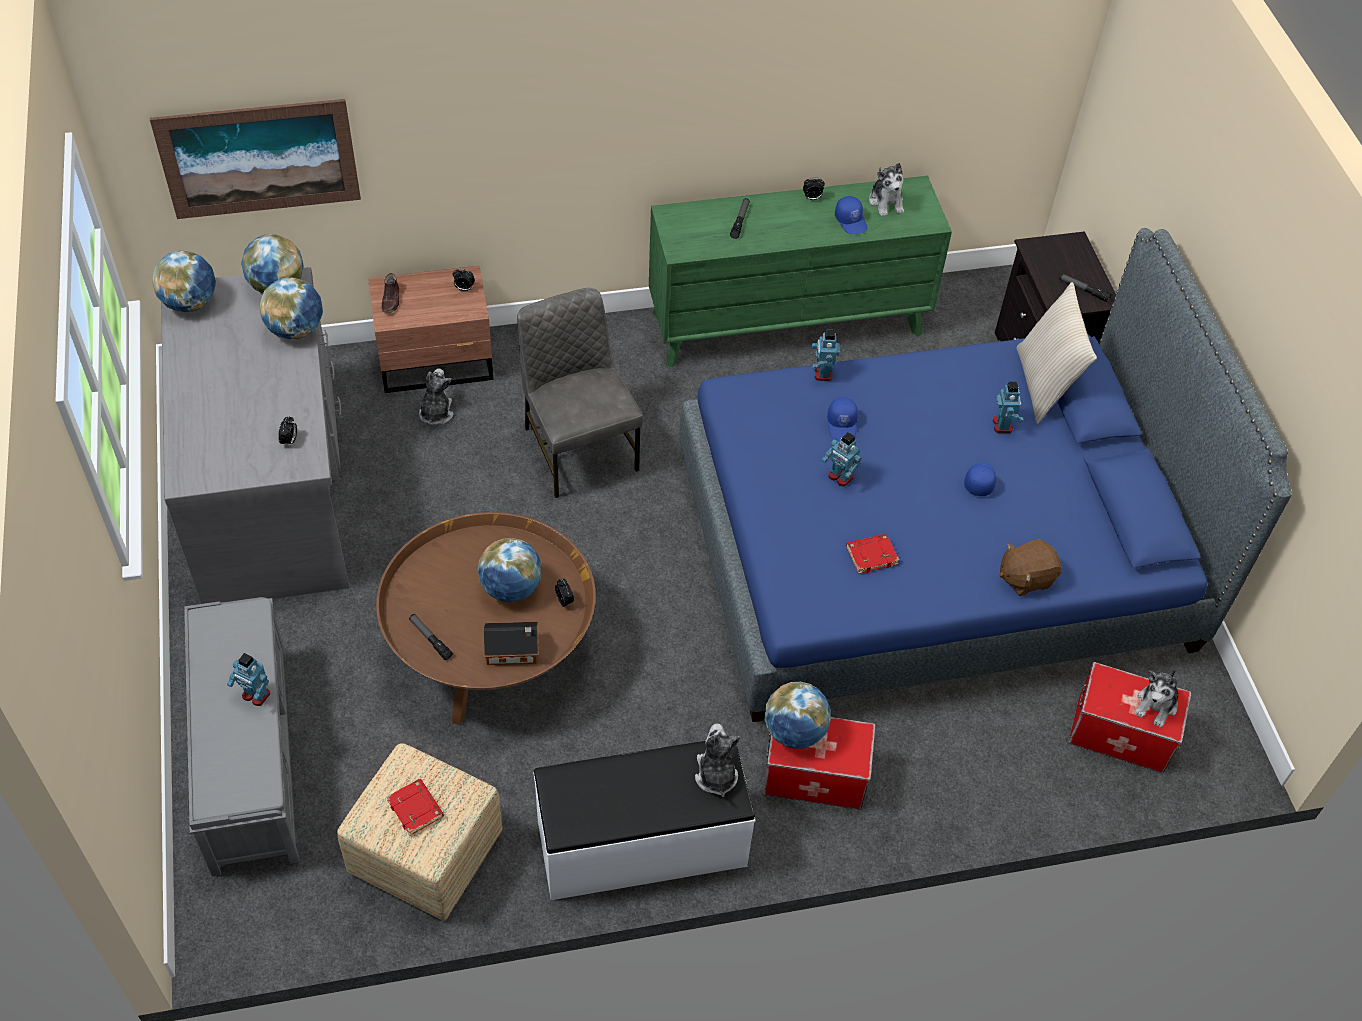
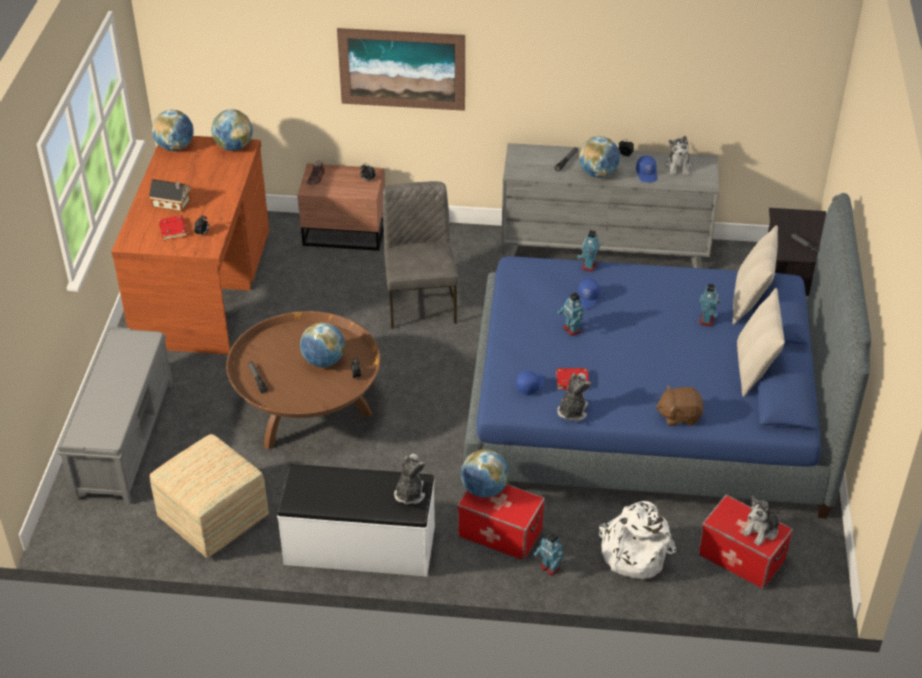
camera: 20 degrees right, 10 degrees down
(255, 695) = (130, 384): toy robot -> toy robot (549, 568)
(259, 158) = (240, 61): picture -> picture (402, 69)
(272, 490) = (204, 288): grey desk -> brown desk
(296, 330) = (235, 173): globe -> globe (598, 174)
(416, 809) = (204, 471): red book -> red book (174, 230)
(436, 413) = (332, 263): plush toy -> plush toy (572, 411)
(514, 651) = (309, 397): toy house -> toy house (172, 203)
(788, 322) = (604, 252): green dresser -> grey dresser
(979, 481) = (672, 351): blue cap -> blue cap (530, 385)
(990, 761) = (633, 553): none -> white backpack
(1089, 485) = (754, 369): none -> beige pillow

